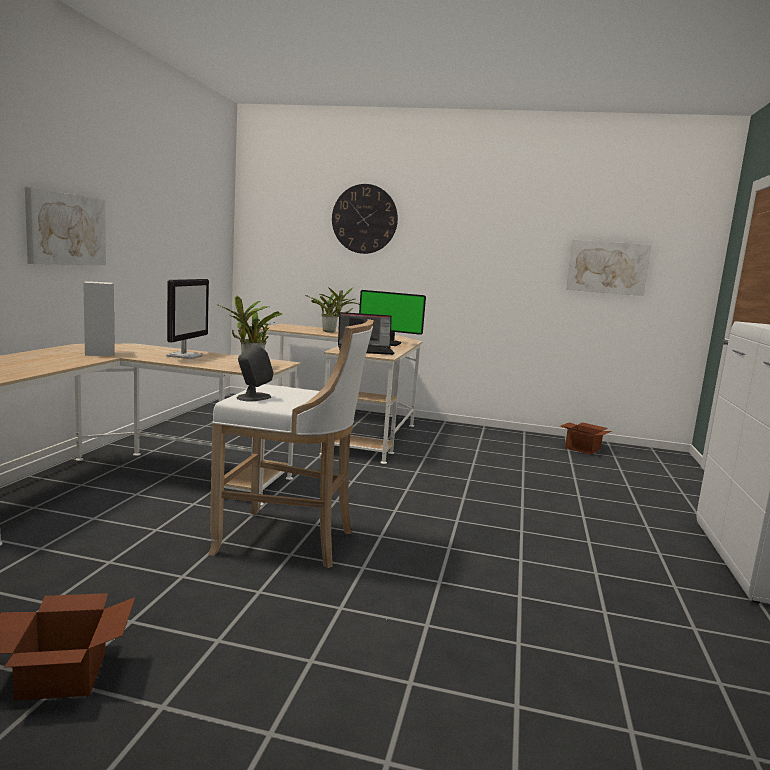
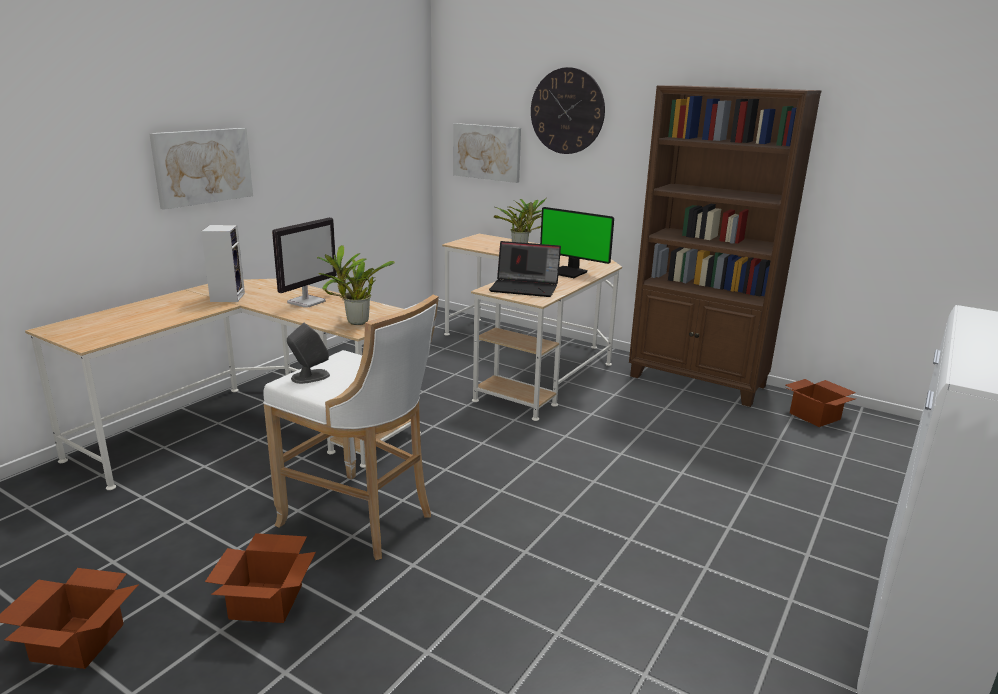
camera: 20 degrees right, 10 degrees up
(248, 610) = (268, 600): none -> cardboard box
(487, 433) = (698, 381): none -> brown bookcase
(607, 267) = (876, 176): picture -> picture (487, 152)

